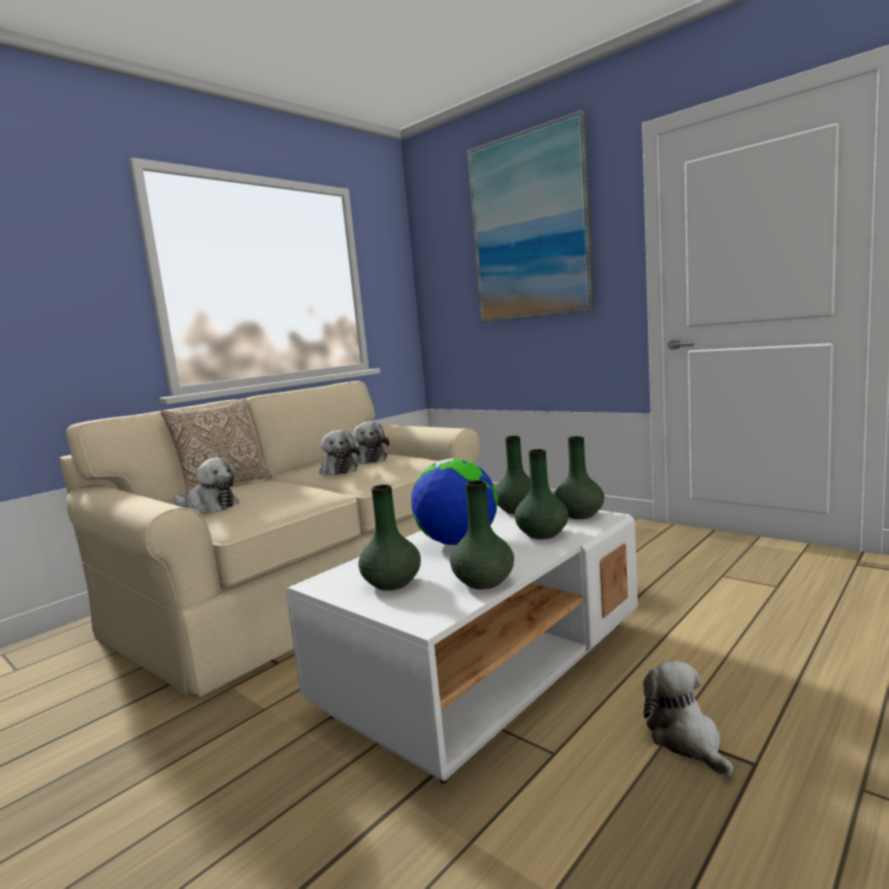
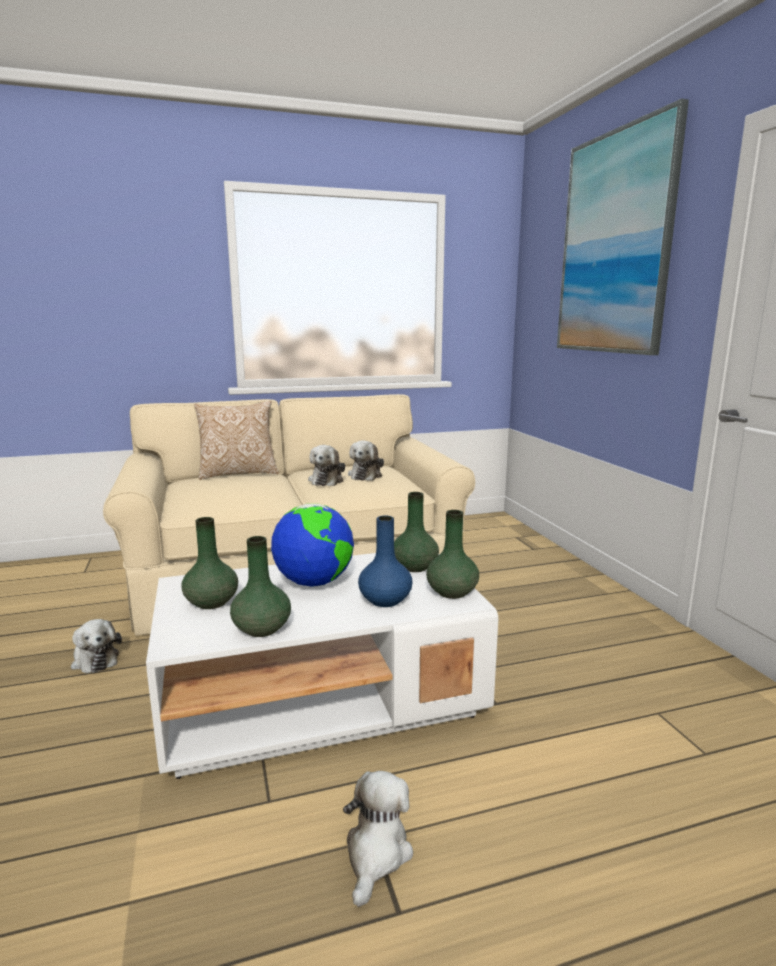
camera: 30 degrees right, 5 degrees up
(209, 506) = (195, 491): plush toy -> plush toy (95, 659)
(541, 534) = (385, 600): green vase -> blue vase

